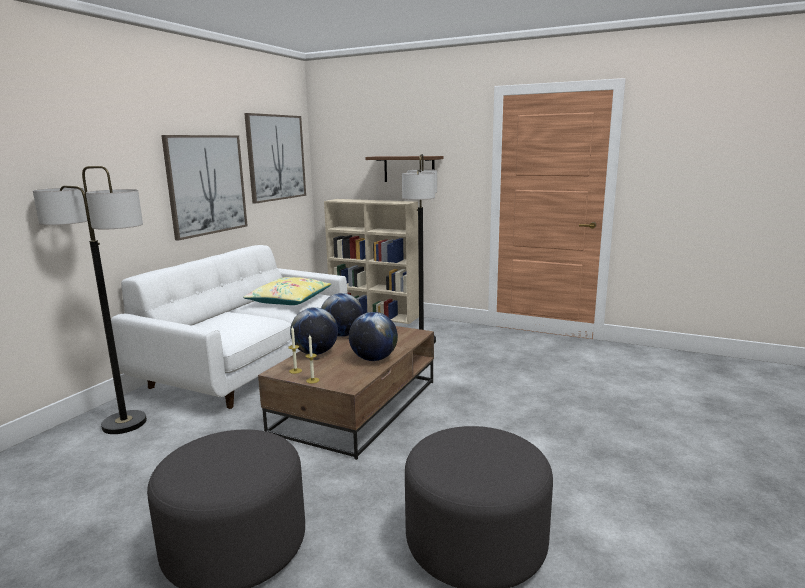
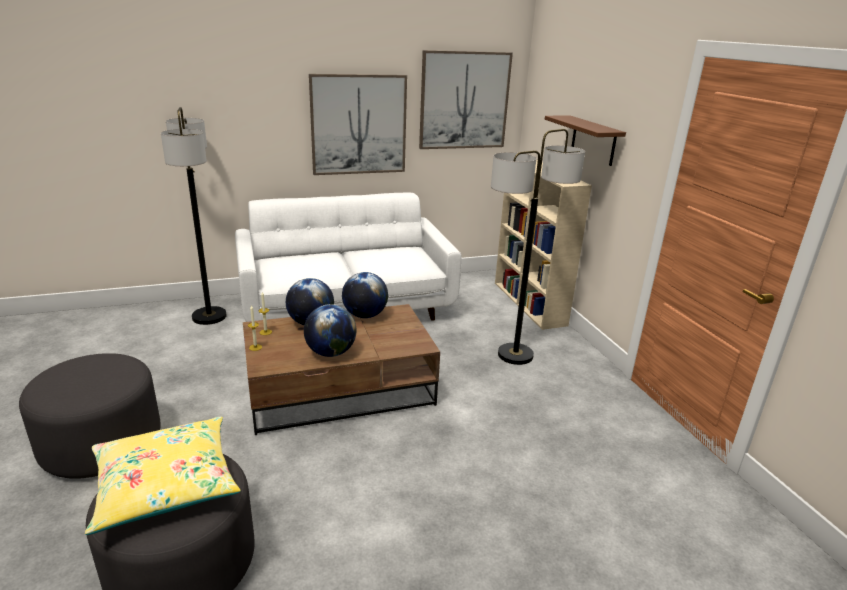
camera: 45 degrees right, 10 degrees up
(289, 300) = (389, 260): yellow pillow -> yellow pillow (166, 483)

